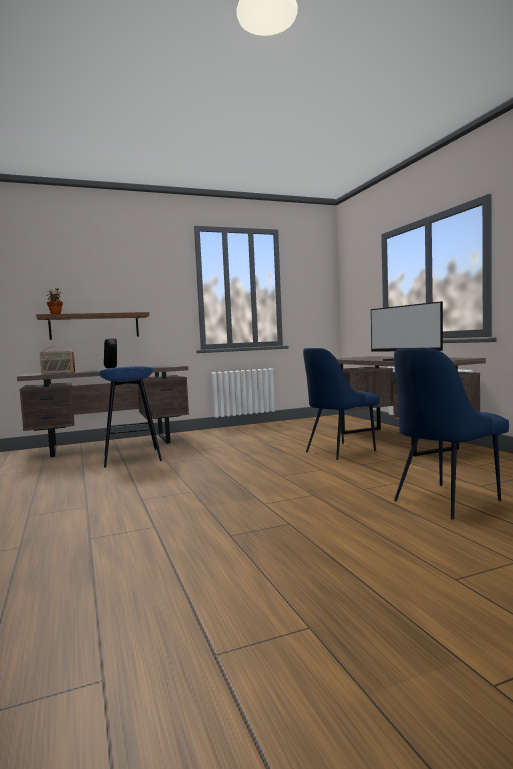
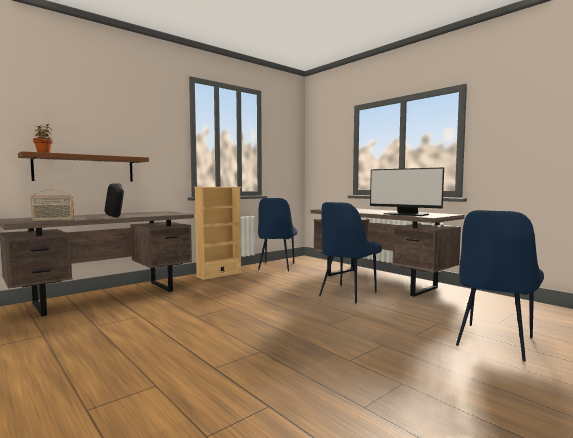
camera: 20 degrees left, 0 degrees up
(131, 458) = (147, 312): blue stool -> none
(228, 430) = (219, 274): none -> beige bookcase
(296, 424) = (276, 267): none -> blue chair

